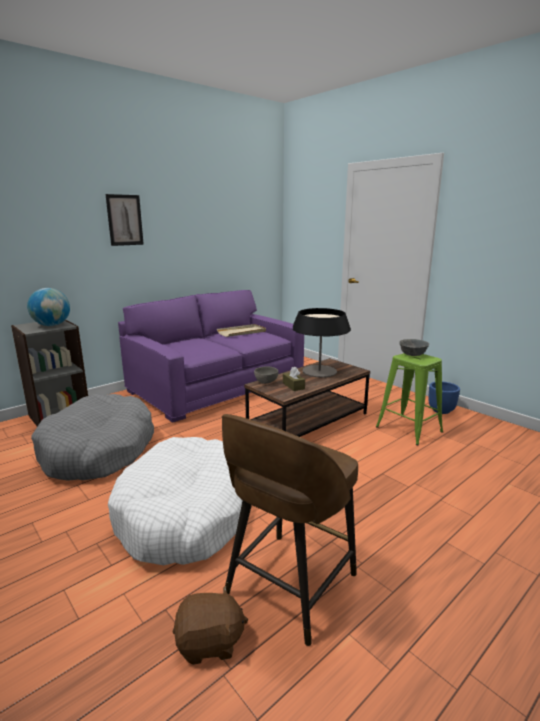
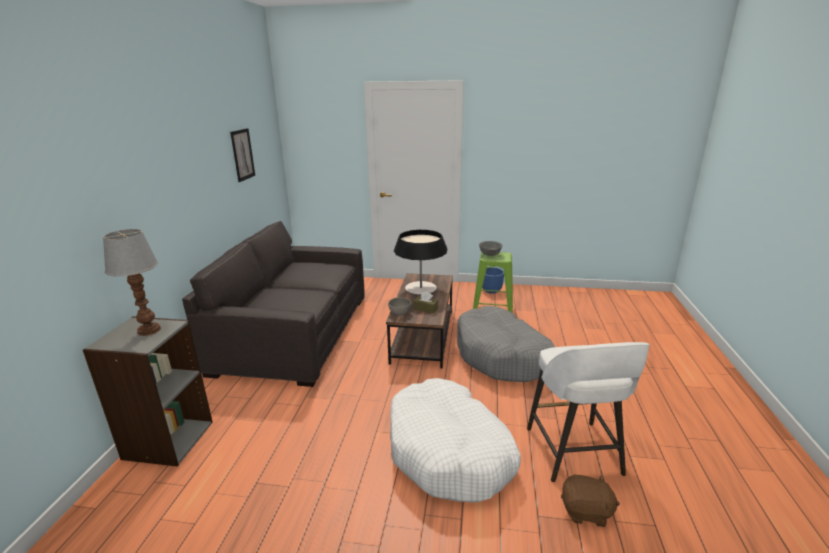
camera: 40 degrees left, 5 degrees up
(52, 325) = (150, 330): globe -> table lamp
(98, 450) = (285, 448): grey dog bed -> grey dog bed (502, 356)
(125, 220) = (166, 169): picture -> picture (242, 154)
(209, 642) = (586, 512): brown plush toy -> brown plush toy turned 60 degrees clockwise
(216, 385) = (294, 333): purple sofa -> grey sofa
(242, 332) = (302, 269): beige tray -> none
(288, 586) = (574, 453): brown stool -> white stool

